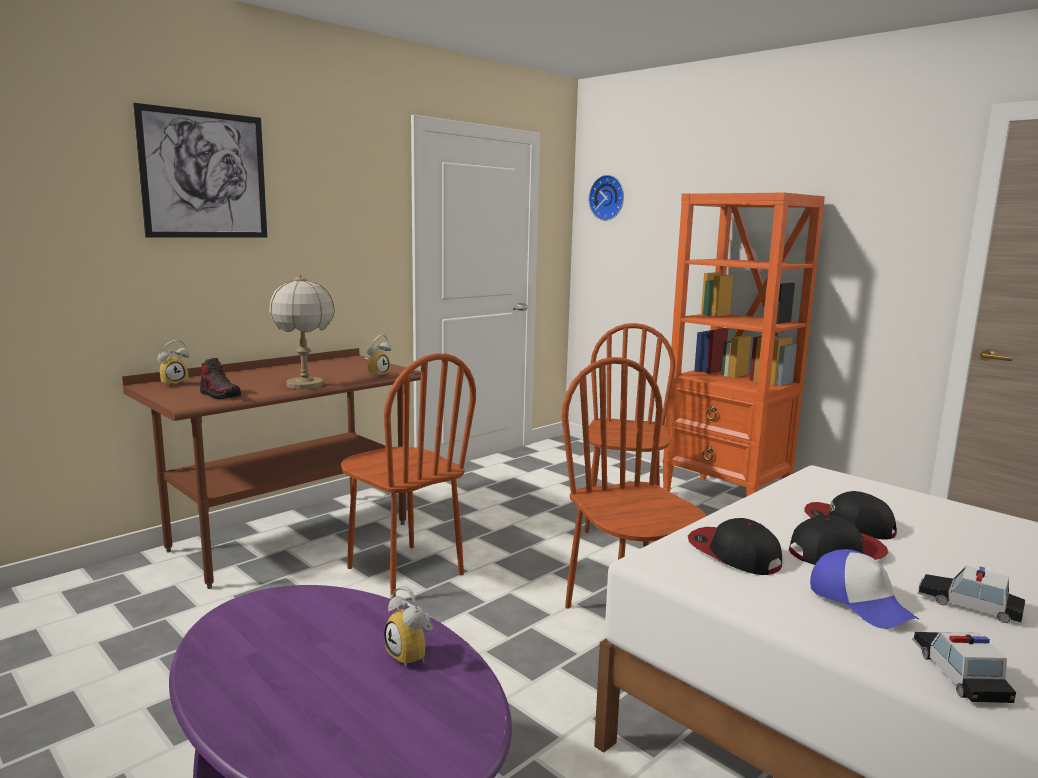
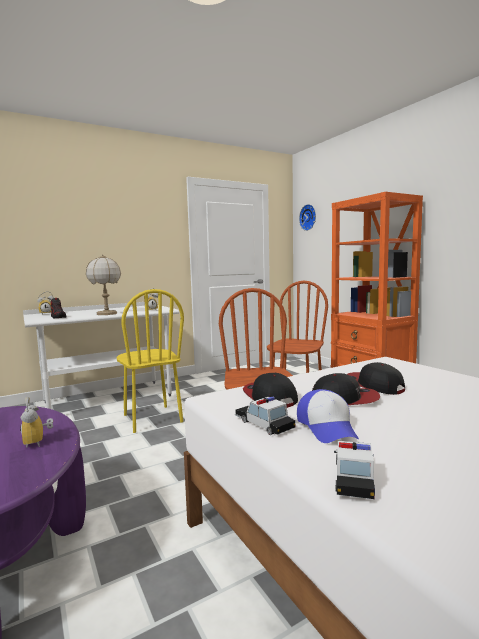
camera: 15 degrees right, 5 degrees down
(204, 175) = (67, 209): picture -> none
(291, 536) = (108, 399): brown desk -> white desk
(404, 571) = (152, 418): brown chair -> yellow chair
(968, 605) = (414, 434): toy car -> toy car (263, 424)

